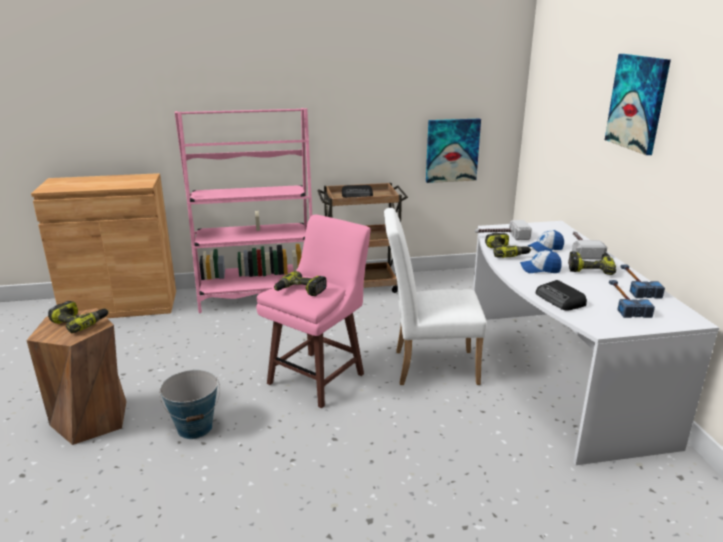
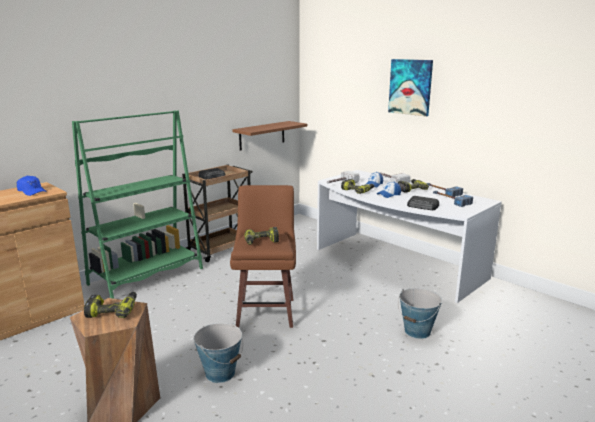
camera: 35 degrees left, 5 degrees down
(130, 181) = (31, 191): none -> blue cap
(256, 296) = (147, 276): pink bookcase -> green bookcase
(318, 378) = (266, 311): pink stool -> brown stool
(428, 366) = (325, 282): white chair -> none
(452, 150) = (262, 135): picture -> brown shelf
(462, 480) = (417, 331): none -> bucket

